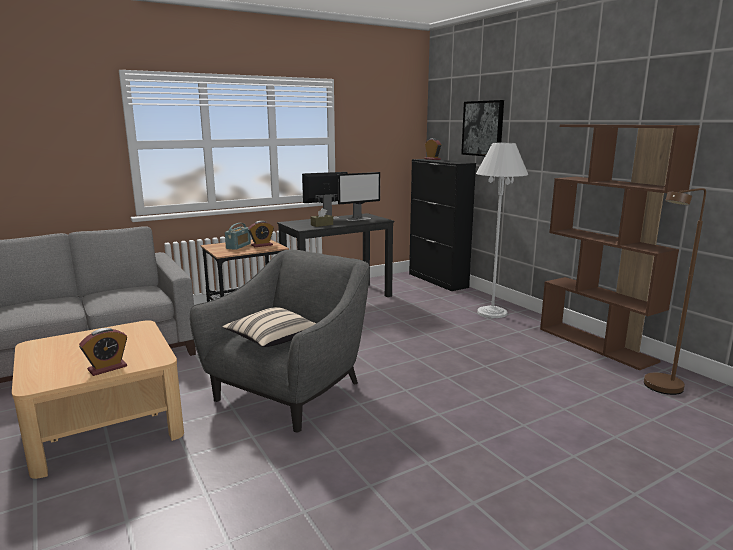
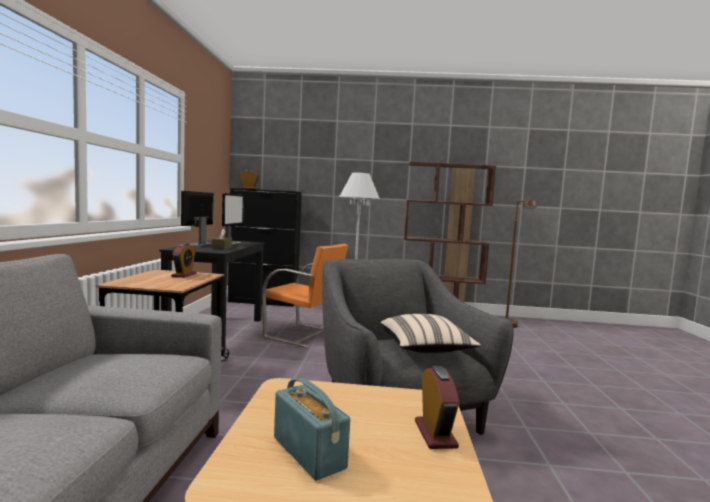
camera: 55 degrees left, 10 degrees down
(238, 246) = (159, 279): radio -> radio (309, 452)
(388, 318) = (303, 335): none -> orange chair
(483, 128) = (306, 163): picture -> none

